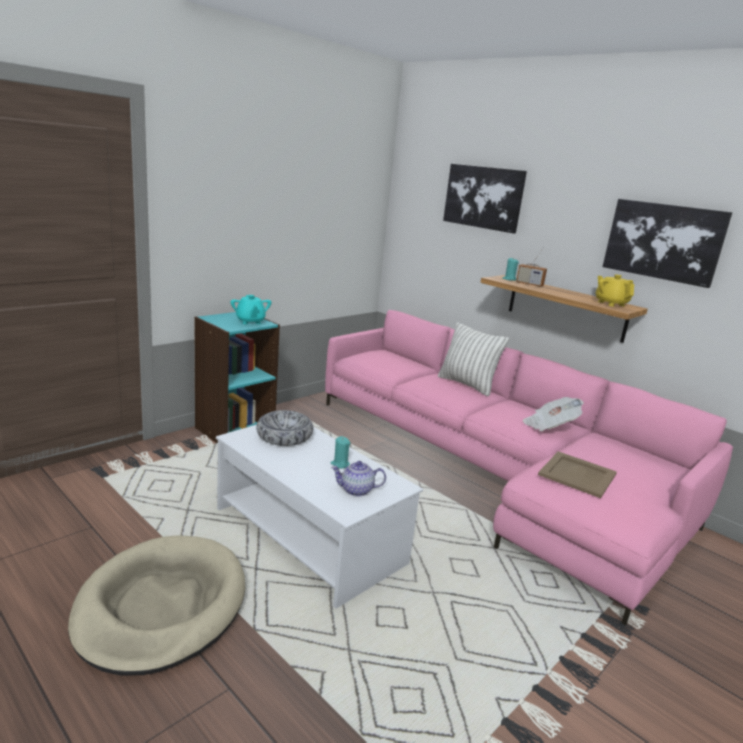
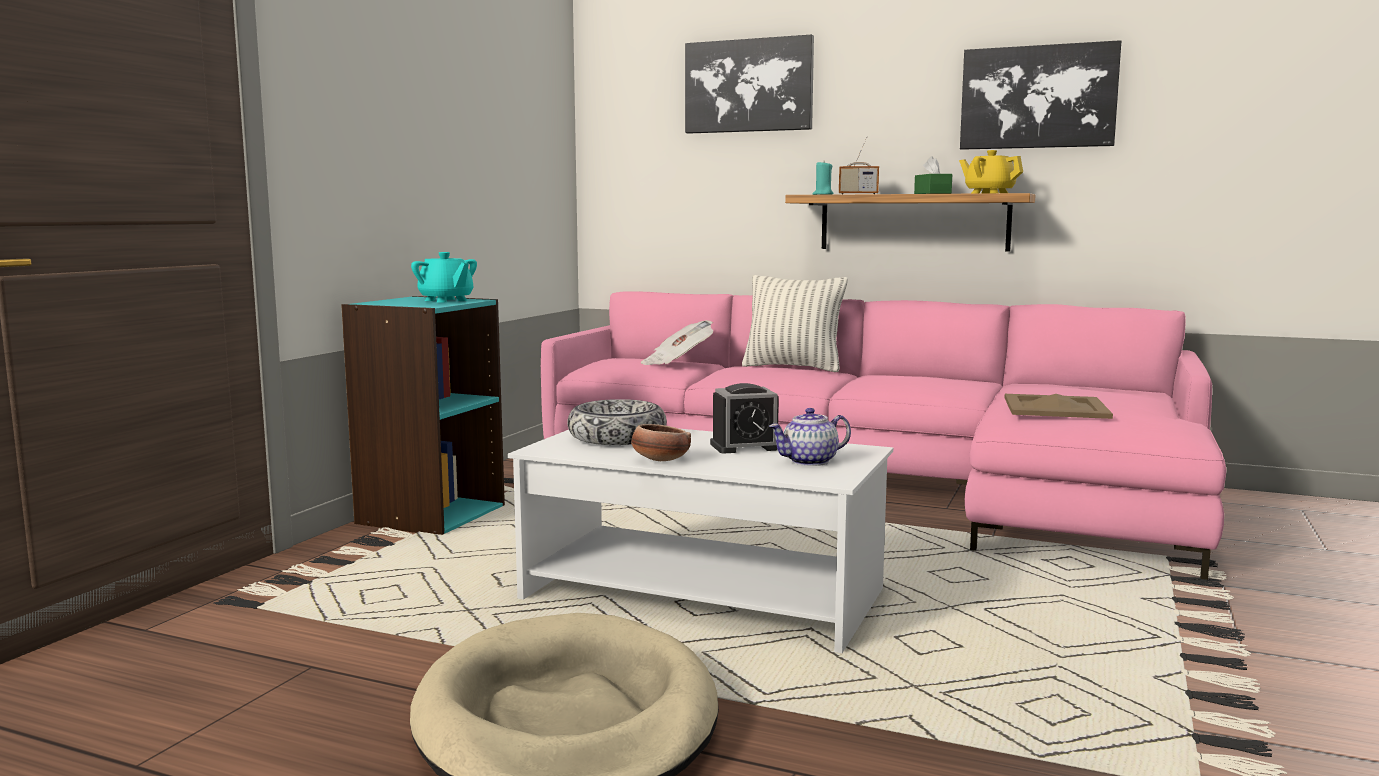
camera: 20 degrees left, 10 degrees down
(279, 465) = (659, 460): none -> bowl
(340, 464) = (745, 446): turquoise candle -> alarm clock
(549, 426) = (958, 380): newspaper -> newspaper (677, 363)
(574, 295) = (932, 193): none -> green tissue box

